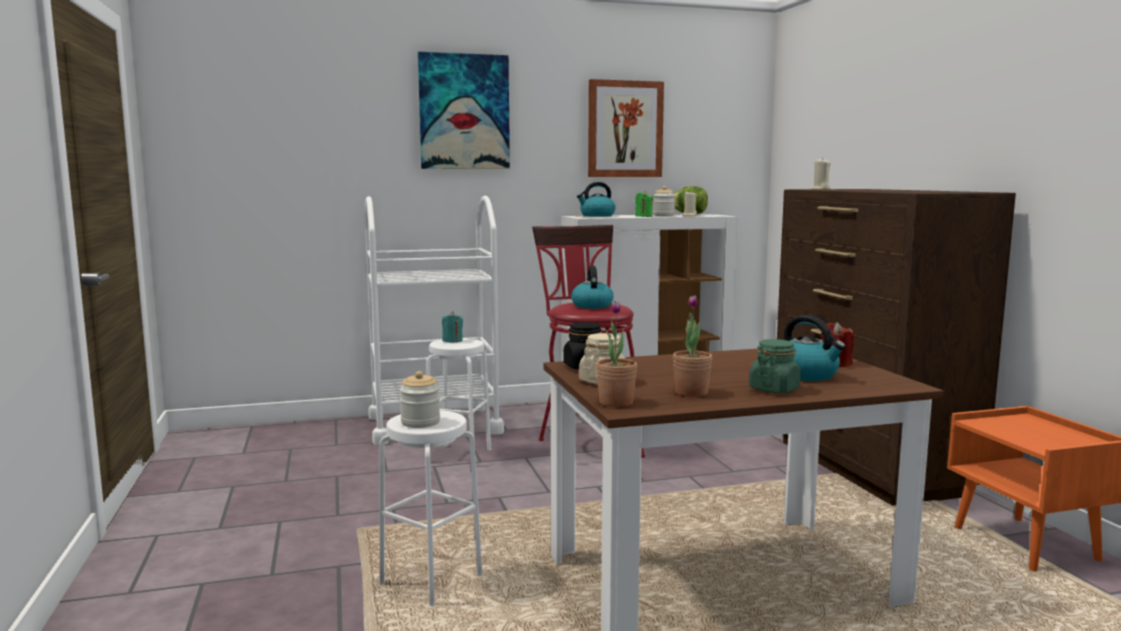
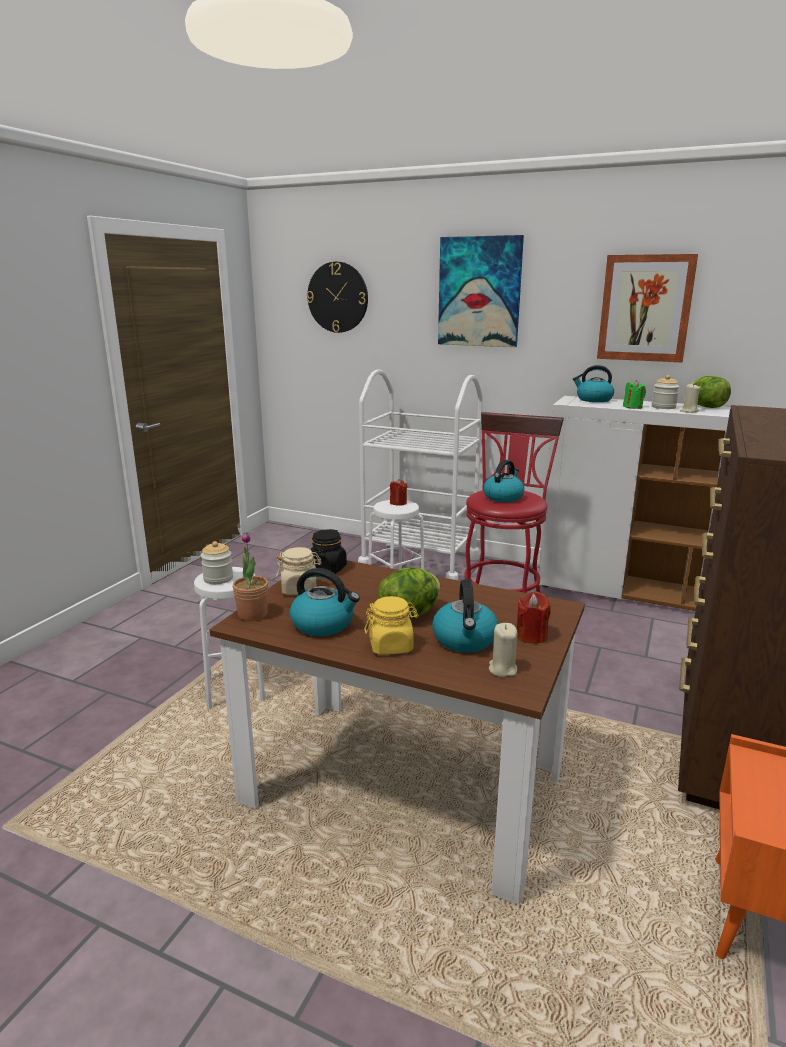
camera: 40 degrees right, 10 degrees up
(280, 116) = (338, 297): none -> wall clock
(452, 340) = (398, 503): turquoise candle -> red candle
(691, 392) = (324, 624): potted plant -> kettle
(733, 373) = (409, 615): none -> lettuce
(774, 389) = (391, 646): green jar -> yellow jar
(820, 189) = (746, 415): beige candle -> beige candle (502, 669)

